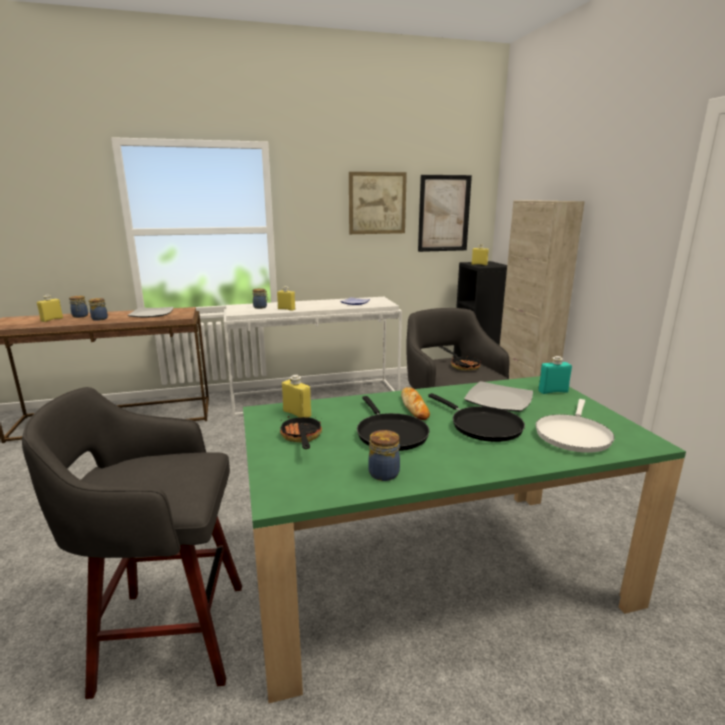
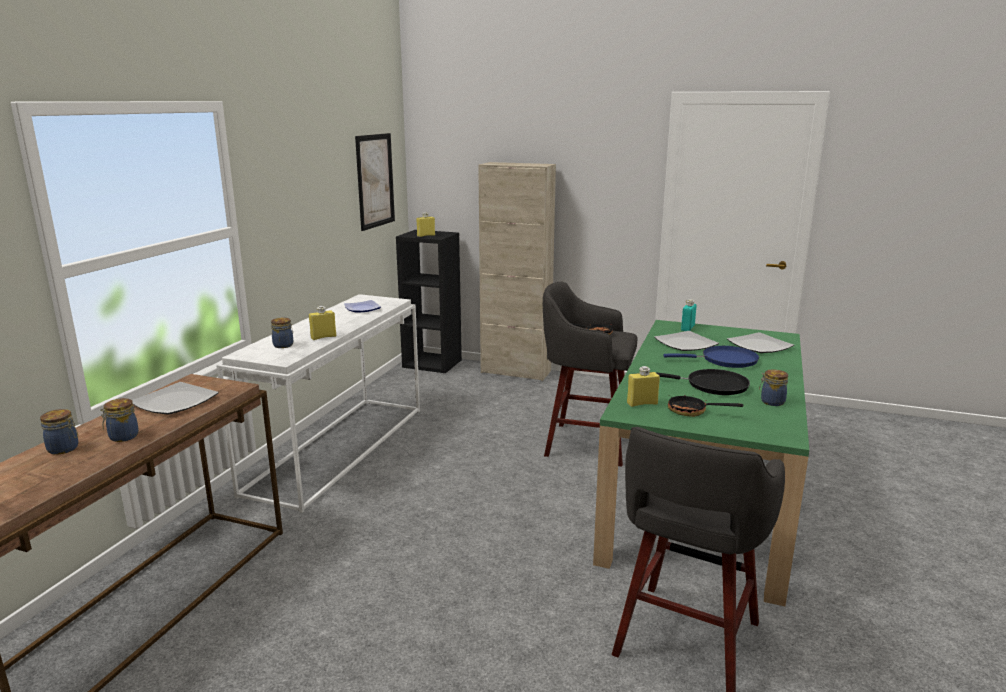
camera: 55 degrees left, 0 degrees up
(52, 319) = (35, 472): yellow bottle -> none
(377, 203) = (326, 176): picture -> none
(414, 406) = (671, 367): bread -> none
(482, 426) = (725, 360): black frying pan -> blue frying pan
(573, 435) = (759, 346): white frying pan -> plate

